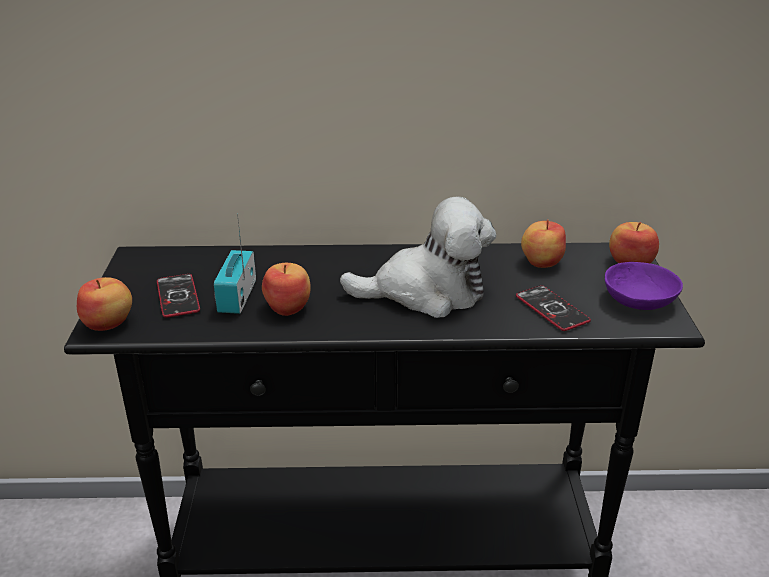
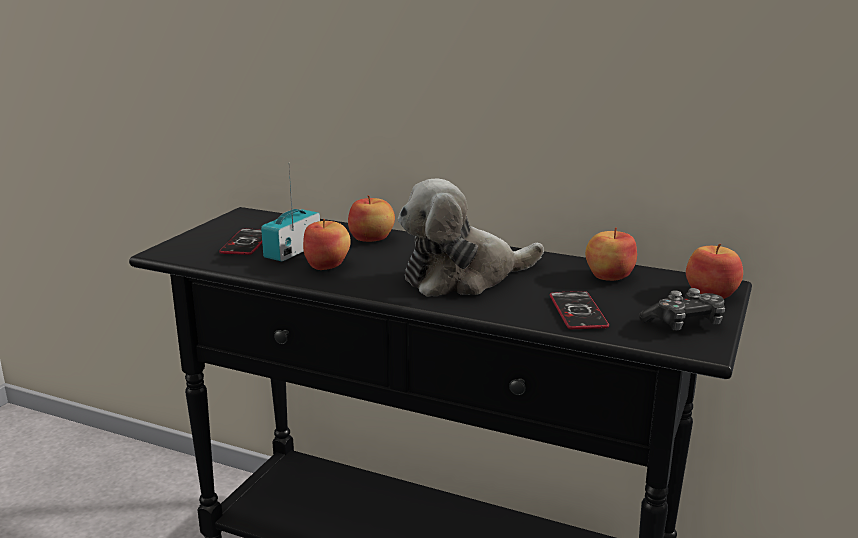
camera: 25 degrees right, 10 degrees down
(109, 323) = (175, 249): apple -> apple (372, 239)
(426, 292) = (463, 277): plush toy -> plush toy turned 135 degrees clockwise
(639, 301) = (684, 324): purple bowl -> game controller

